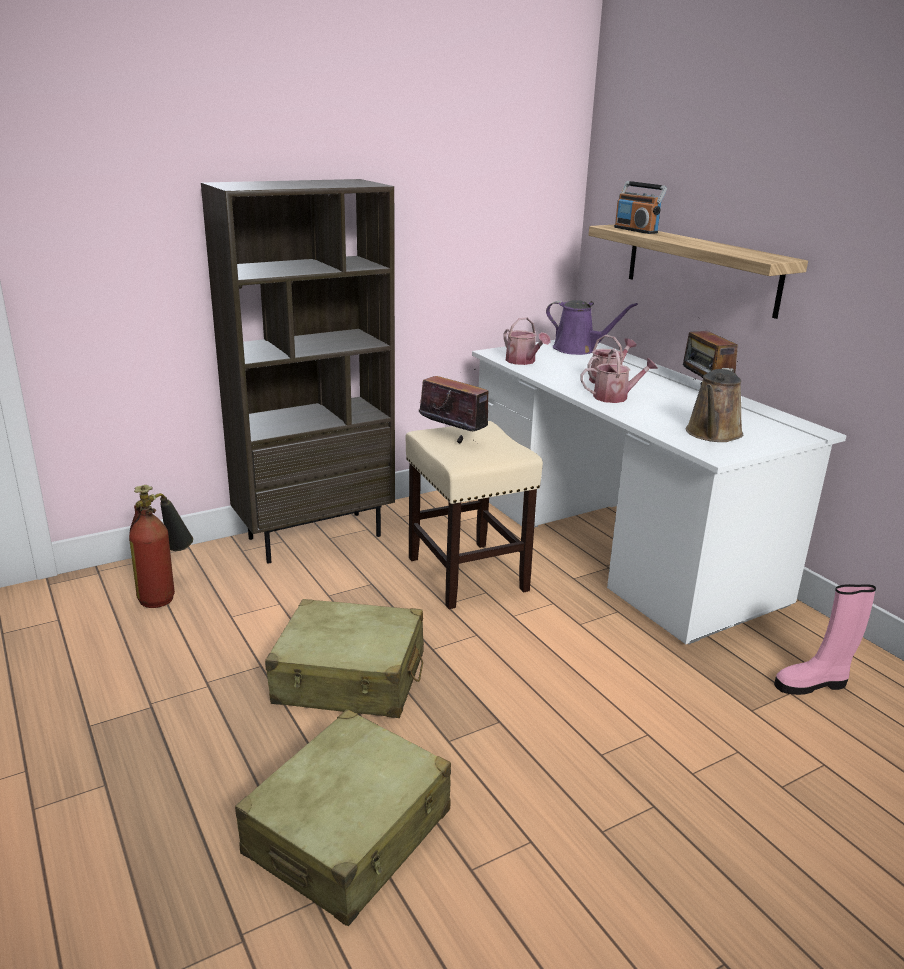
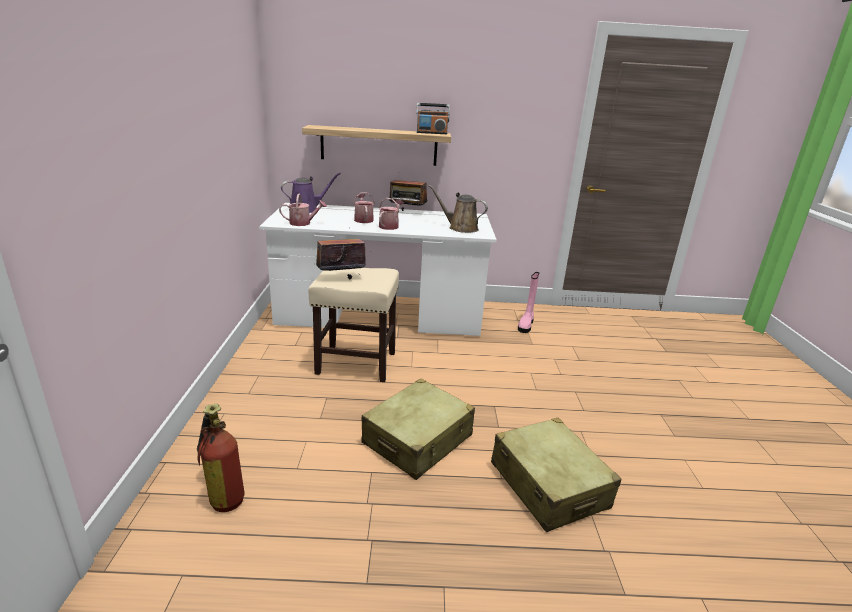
camera: 60 degrees left, 0 degrees up
(315, 536) = (237, 398): brown bookcase -> none
(636, 230) = (334, 127): radio -> radio (431, 133)
(712, 434) = (460, 228): brown watering can -> brown watering can turned 150 degrees clockwise

